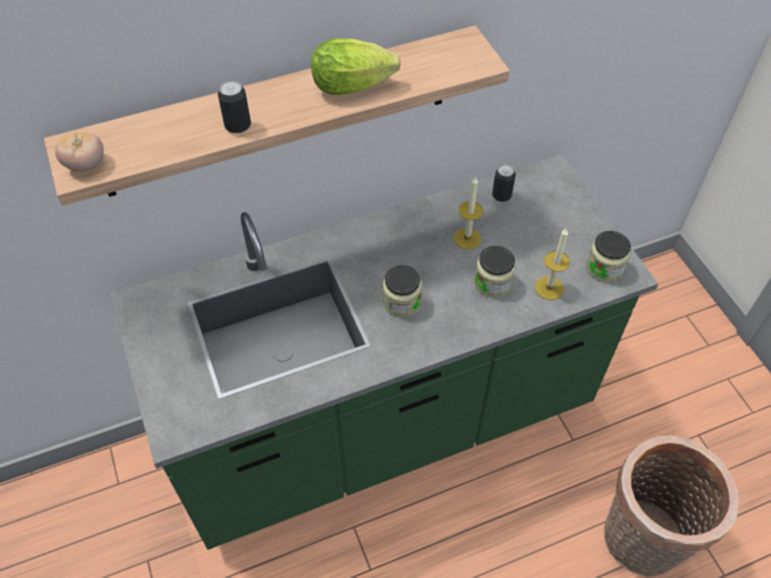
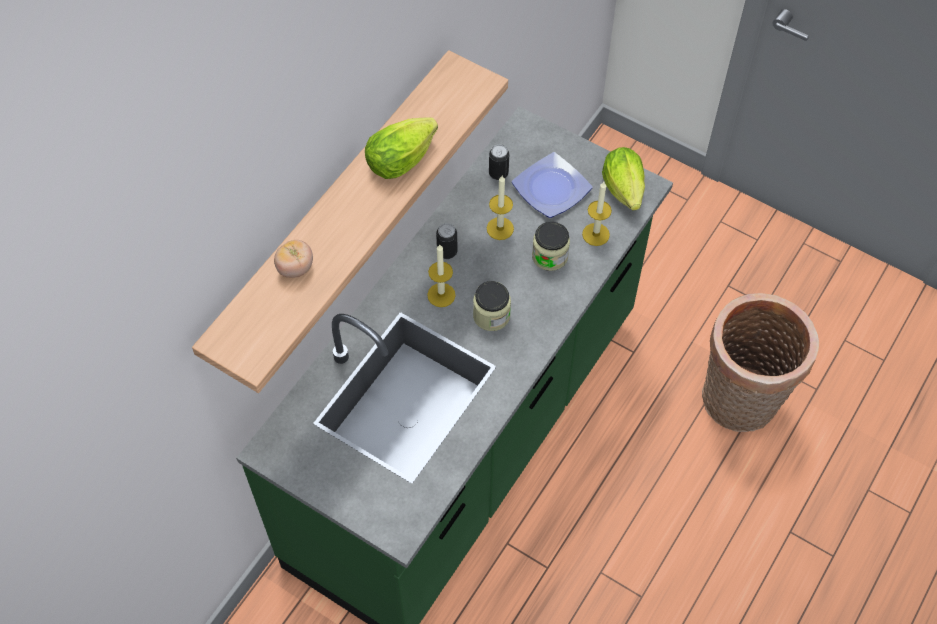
camera: 35 degrees left, 5 degrees up
(85, 165) = (253, 349): tomato -> tomato (295, 268)
(238, 126) = (343, 246): can -> can (447, 251)
(374, 263) = (441, 295): none -> candle
(537, 230) = (549, 188): none -> plate
(604, 268) = (624, 192): jar -> lettuce

